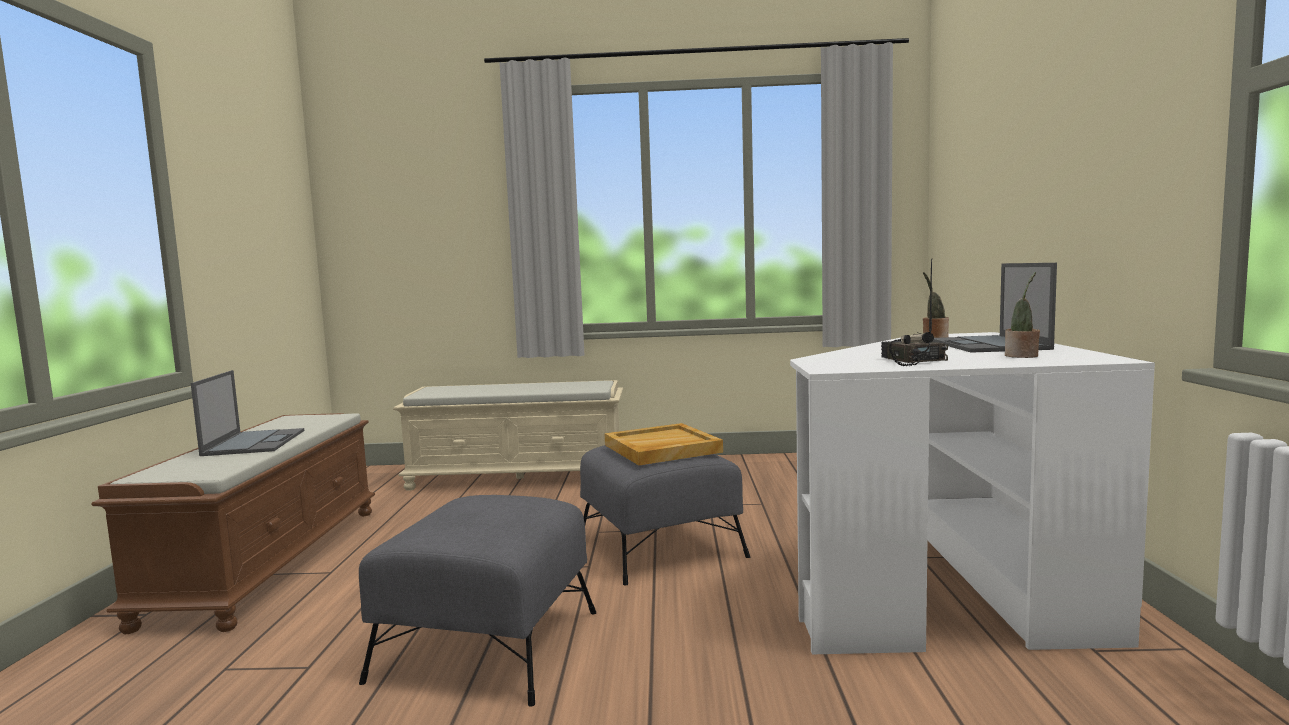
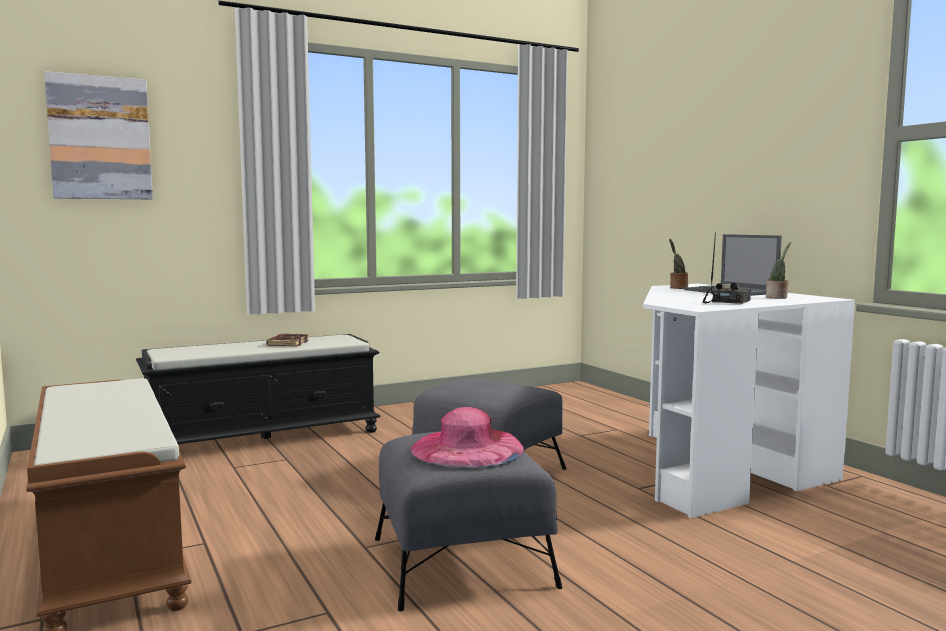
camera: 30 degrees left, 0 degrees up
(255, 442) = (104, 412): laptop -> none
(396, 199) = (100, 138): none -> picture
(476, 519) = (467, 448): none -> pink hat
(520, 477) = (265, 437): beige bench -> black bench
(537, 387) = (287, 344): none -> brown book
(661, 449) = (494, 386): beige tray -> none
(910, 361) = (726, 302): radio -> radio turned 75 degrees clockwise

